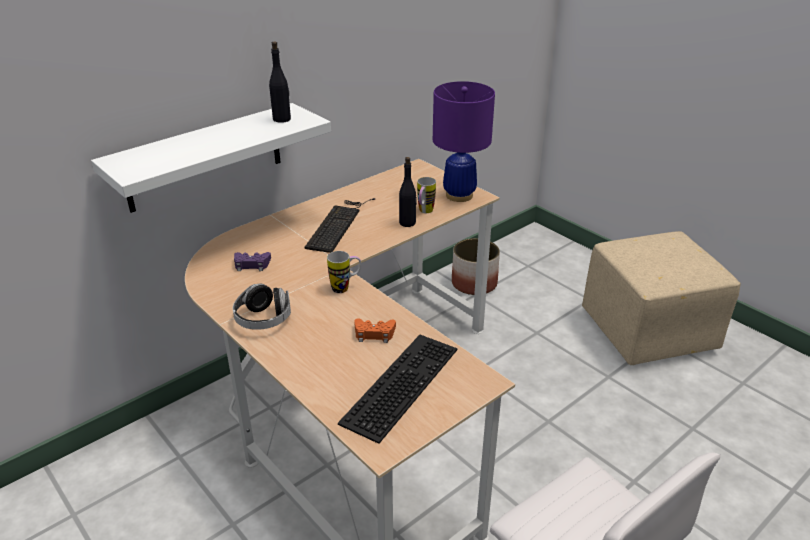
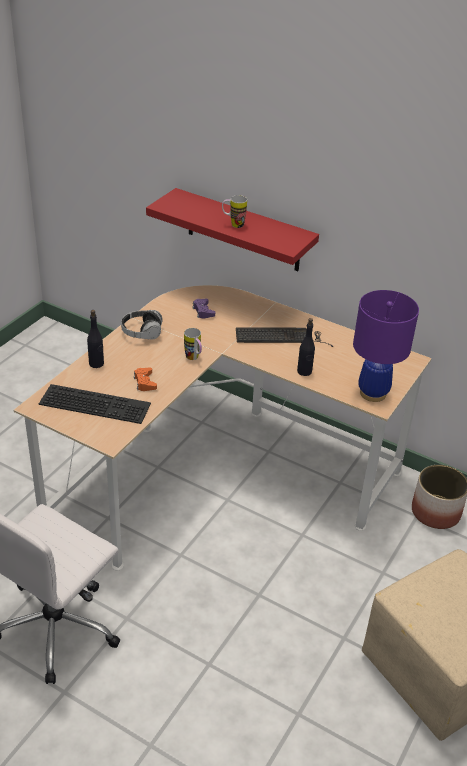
camera: 70 degrees right, 5 degrees up
(204, 157) = (243, 231): white shelf -> red shelf
(282, 119) = (282, 236): black bottle -> black bottle (96, 364)
(424, 212) = (328, 378): mug -> mug (233, 224)

